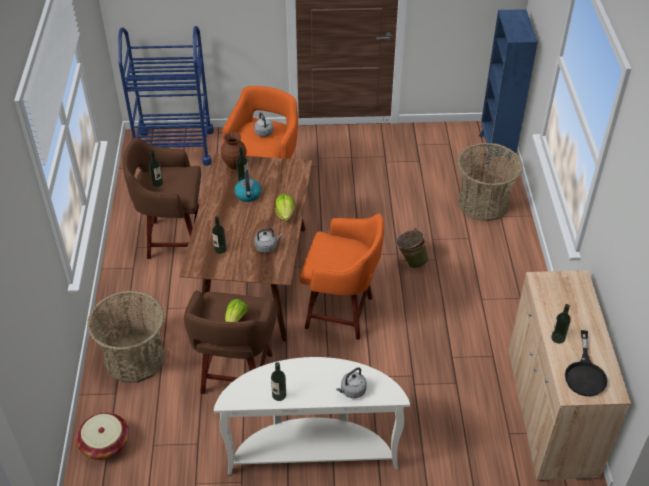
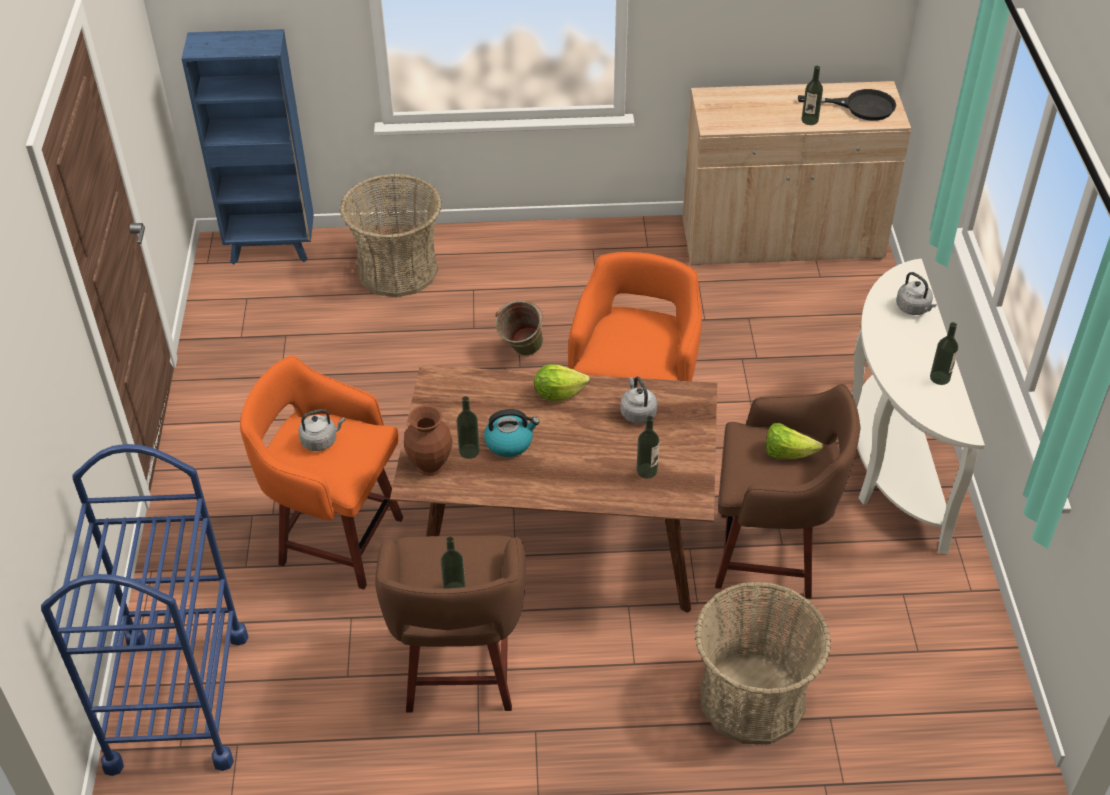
camera: 90 degrees left, 0 degrees up
(105, 444) = (931, 717): basket -> none

